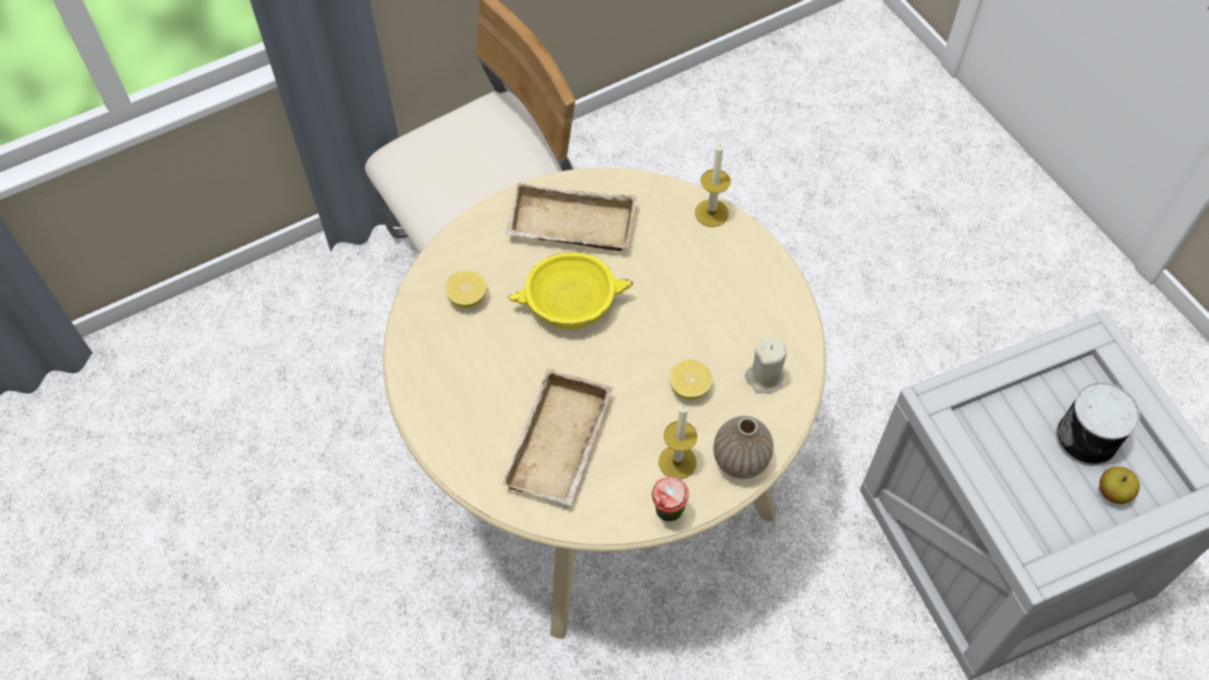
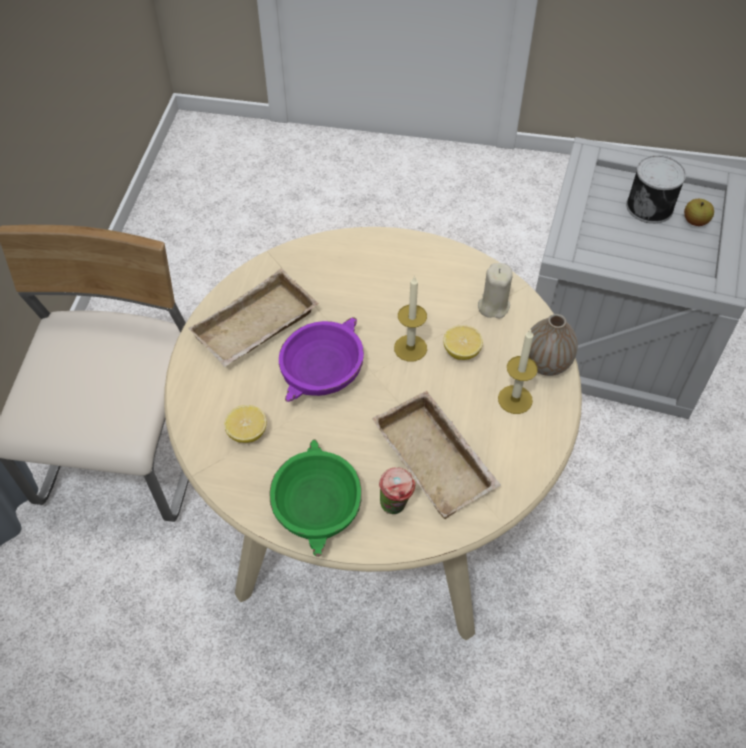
camera: 50 degrees left, 5 degrees down
(443, 392) = (316, 507): none -> green bowl
(570, 305) = (323, 373): yellow bowl -> purple bowl
(668, 514) = (552, 433): cup -> cup (396, 507)
(711, 213) = (333, 244): candle -> candle (410, 348)

